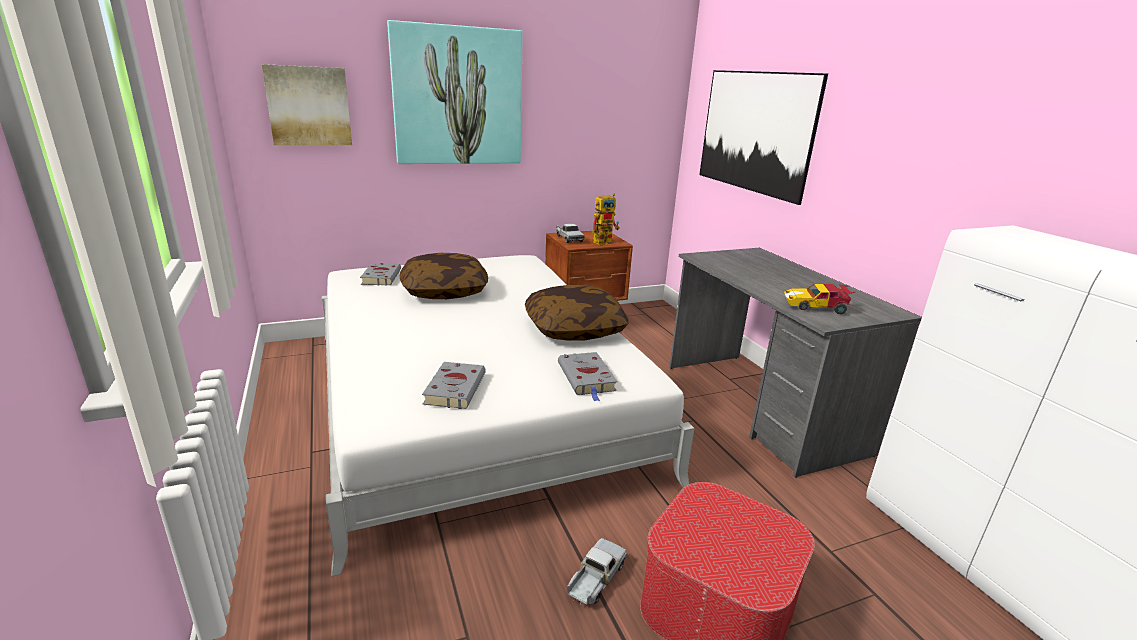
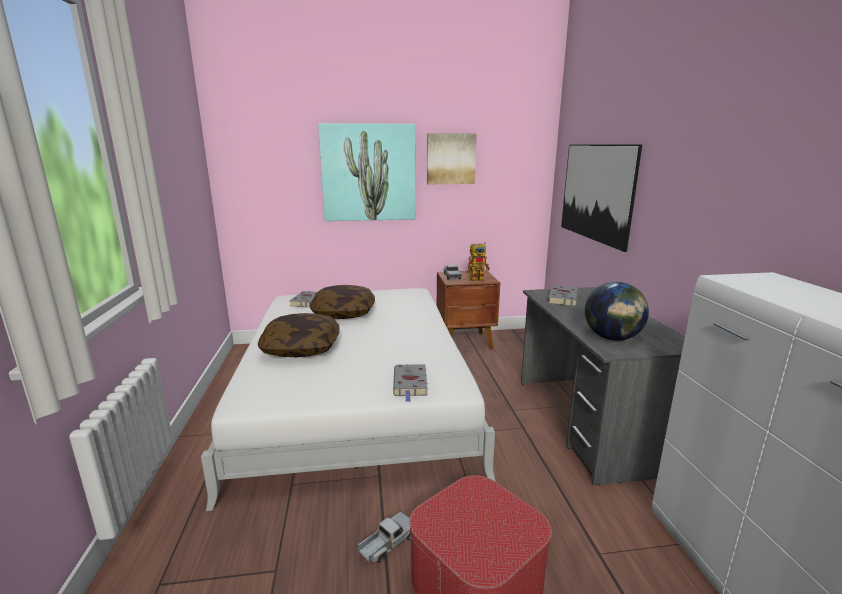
camera: 15 degrees right, 5 degrees down
(309, 106) = (266, 183): picture -> picture (450, 159)
(455, 388) = (310, 383): grey book -> grey book (563, 298)
(574, 329) = (423, 346): pillow -> pillow (301, 348)
(816, 307) = (612, 338): toy car -> globe

